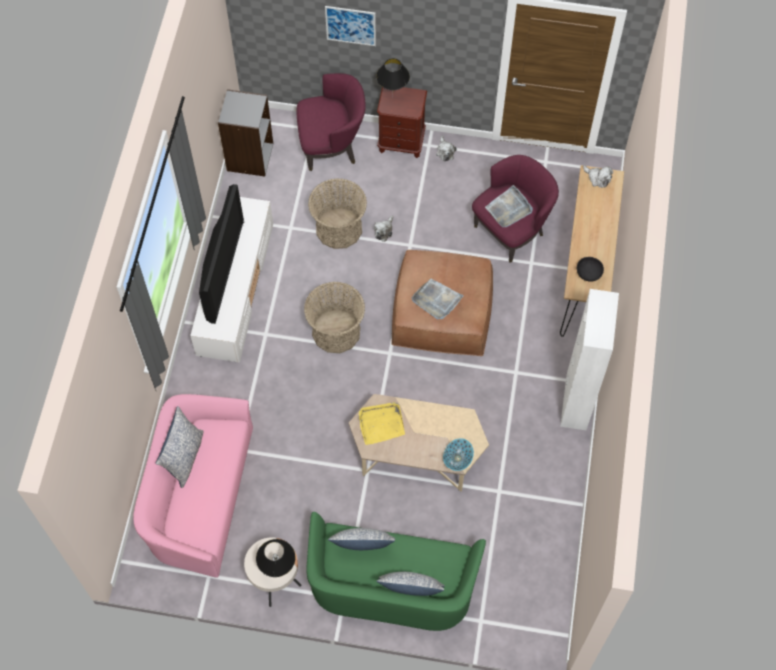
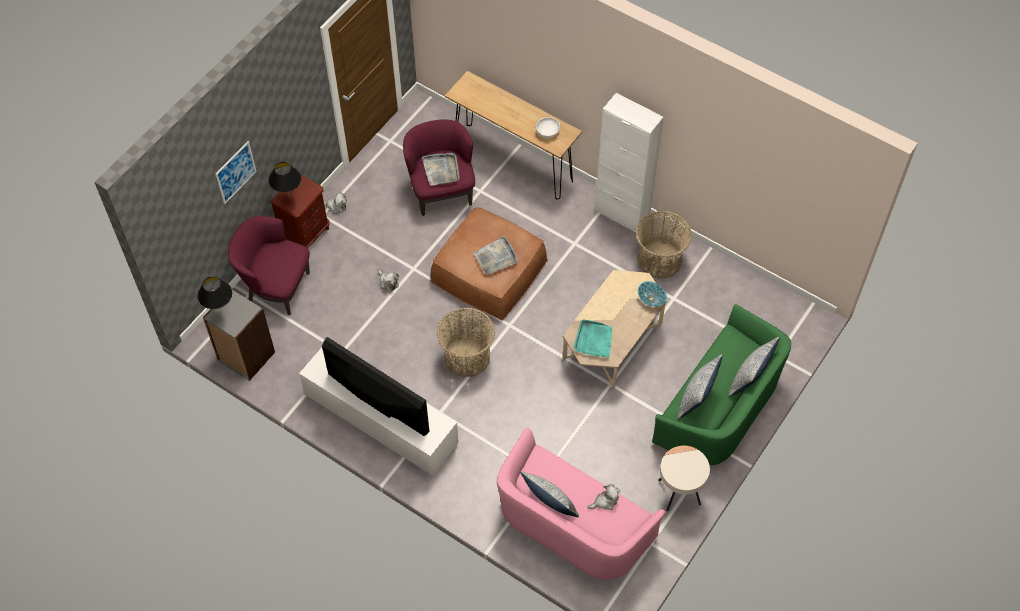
camera: 65 degrees left, 5 degrees down
(278, 570) = (694, 463): black table lamp -> black table lamp (221, 313)
(332, 146) = (276, 287): purple armchair -> purple armchair turned 90 degrees counterclockwise
(339, 229) = (365, 315): basket -> basket (659, 259)
(381, 424) = (593, 340): yellow tray -> turquoise tray
(588, 273) = (547, 132): black bowl -> white bowl
(597, 178) = (464, 90): plush toy -> plush toy (605, 501)

